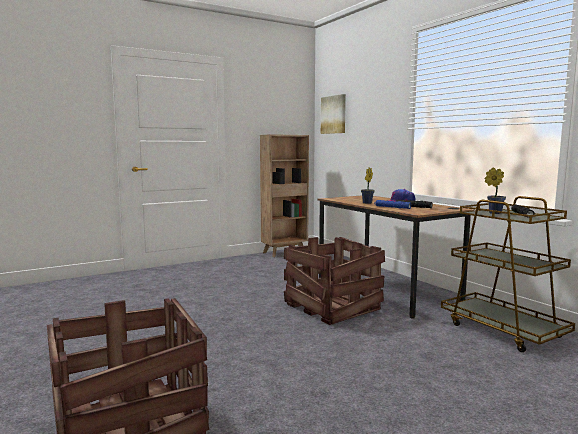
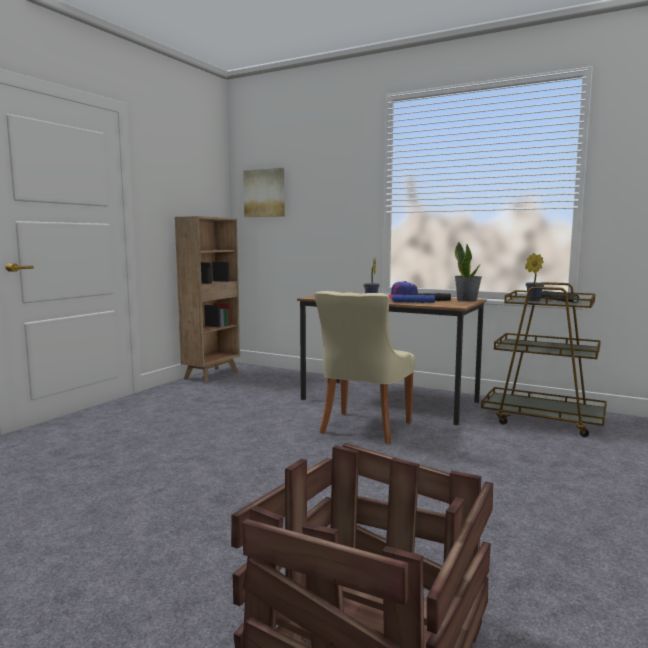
camera: 30 degrees left, 0 degrees up
(331, 306) = (363, 428): crate -> beige chair
(447, 209) = (467, 300): none -> potted plant

